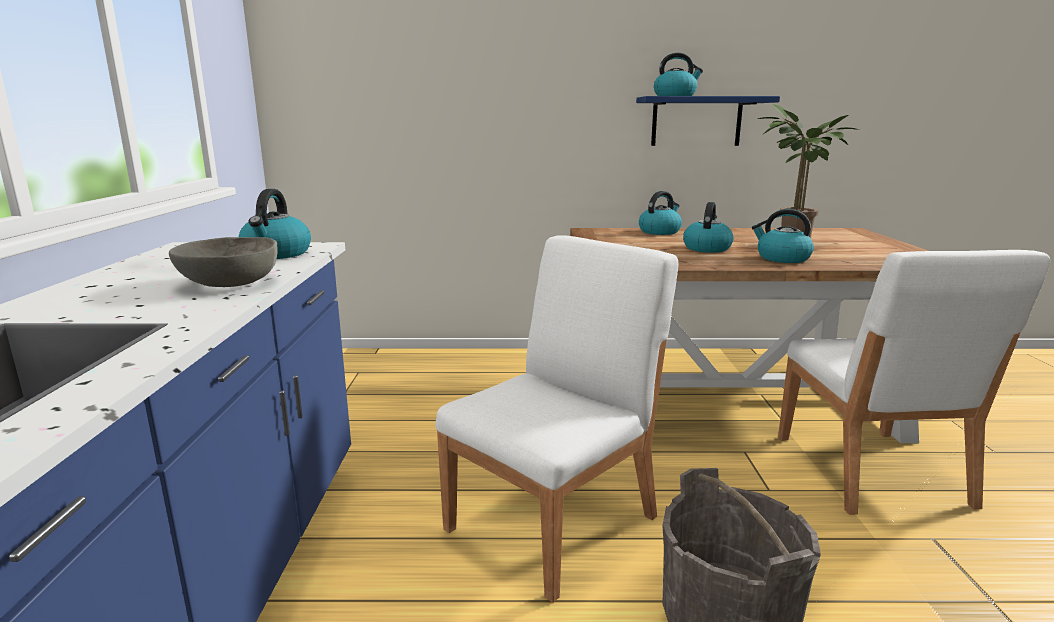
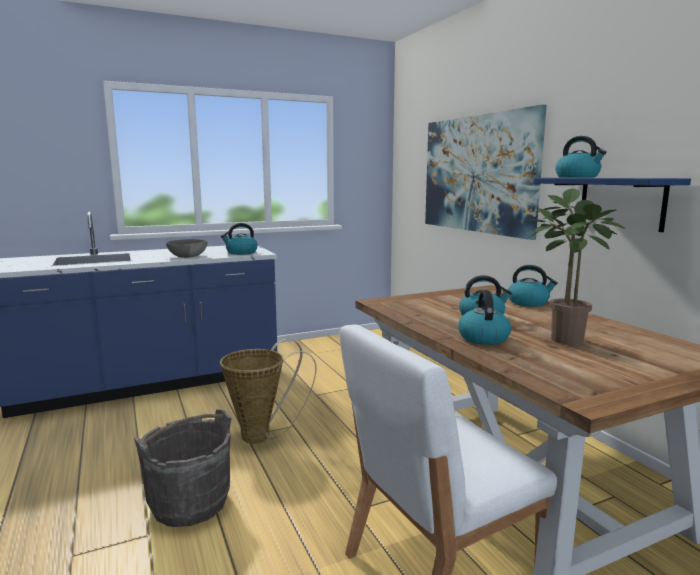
camera: 65 degrees right, 5 degrees down
(483, 93) = (477, 174): none -> picture
(555, 522) = (263, 435): white chair -> basket

